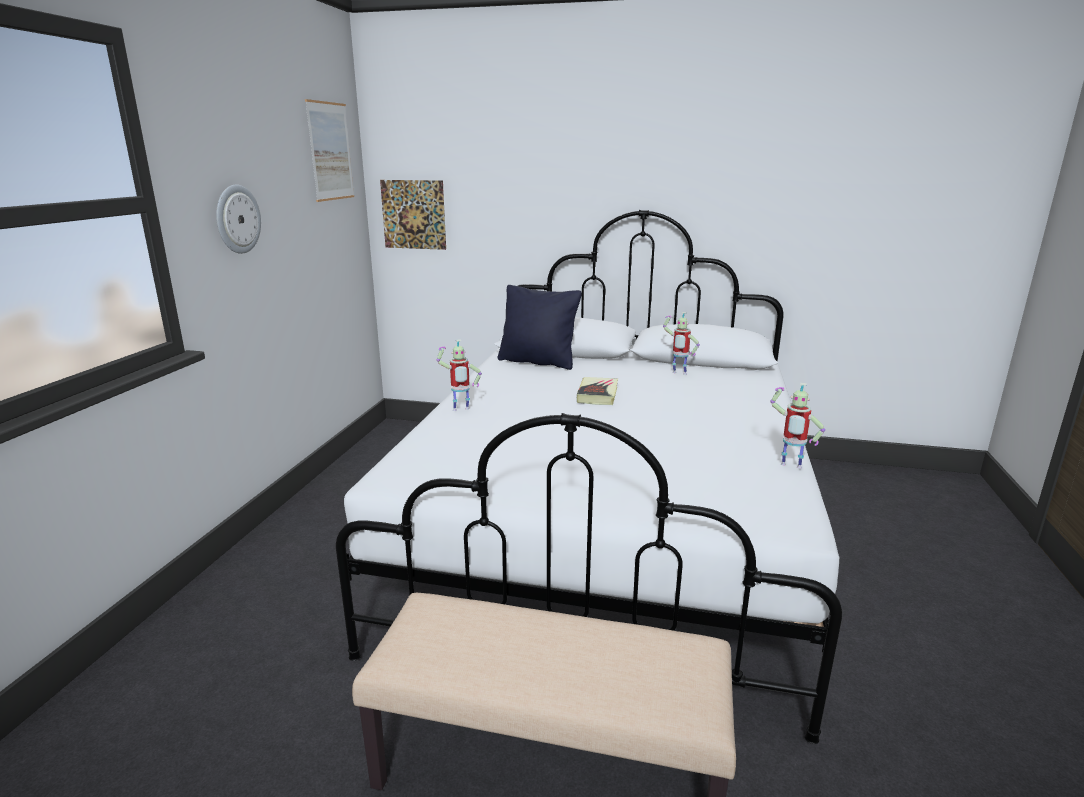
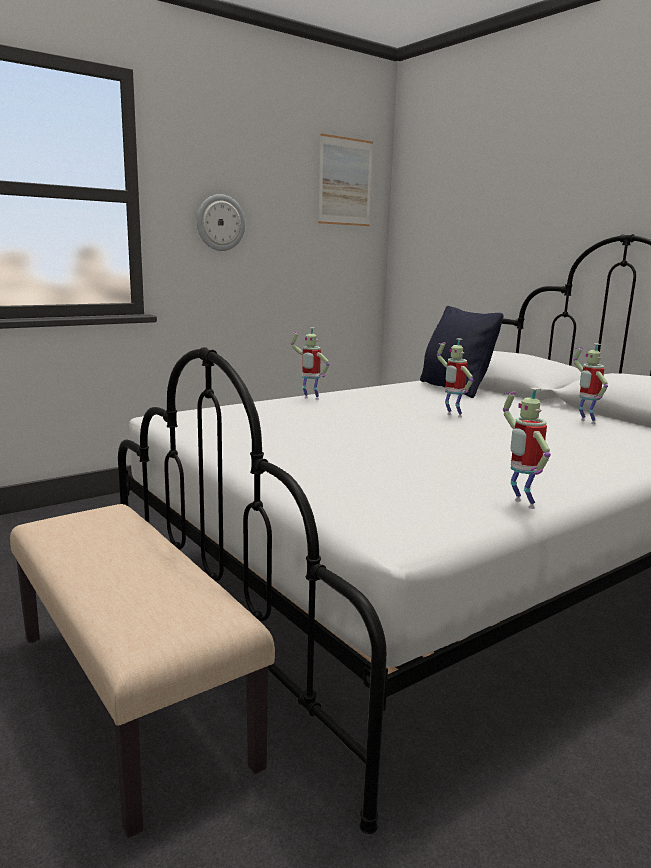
camera: 40 degrees right, 5 degrees down
(413, 214) = (419, 245): picture -> none
(597, 395) = (452, 415): book -> toy robot

